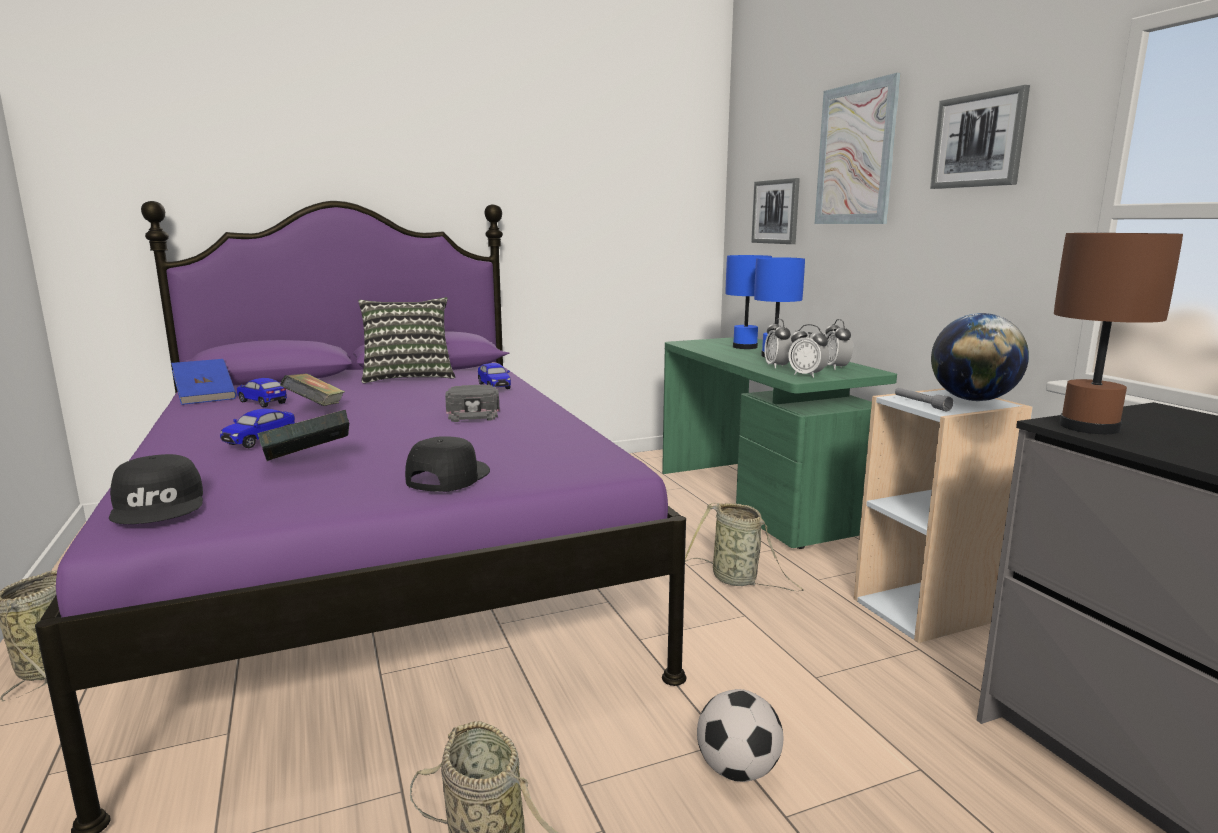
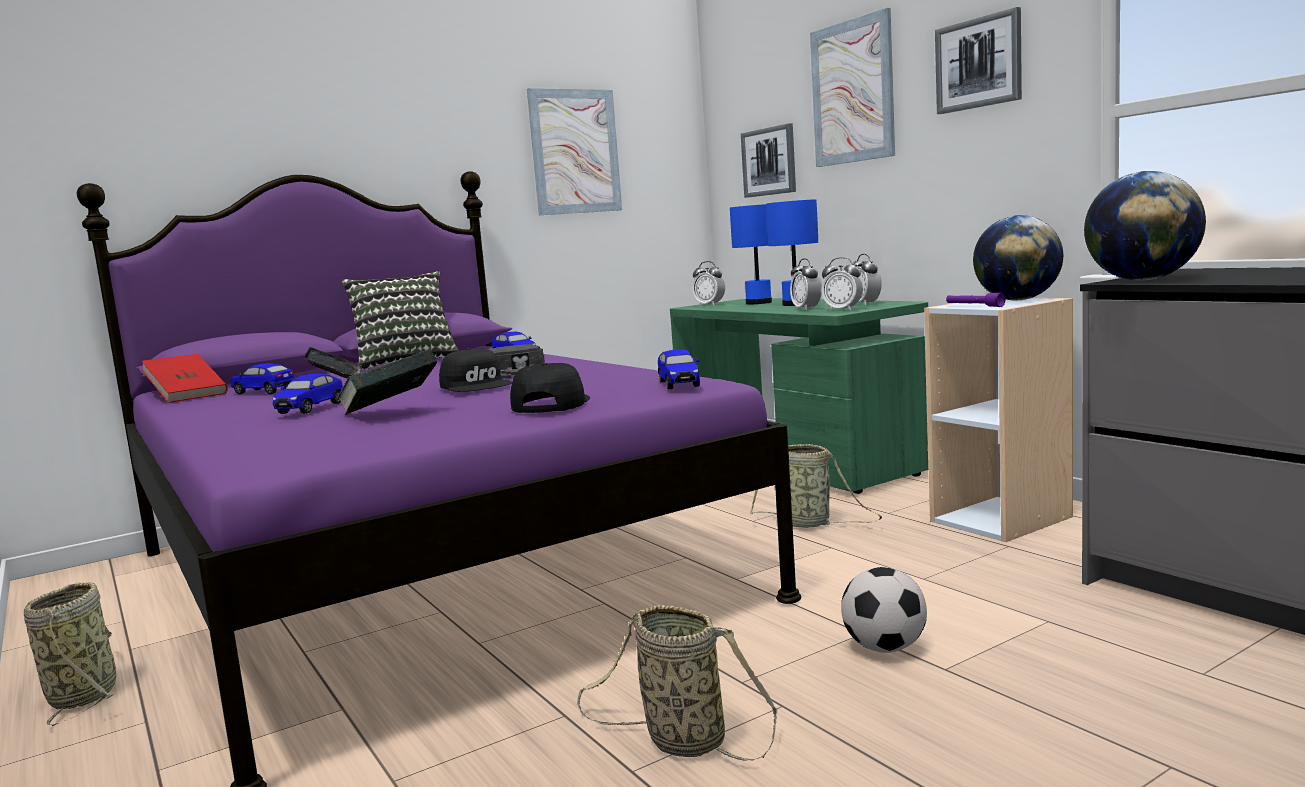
camera: 10 degrees left, 5 degrees down
(160, 504) = (274, 447): black cap -> black cap (477, 385)
(206, 397) = (187, 396): blue book -> red book
(586, 463) = (679, 384): none -> toy car
(597, 189) = (575, 152): none -> picture
(701, 343) = (709, 305): none -> alarm clock
(921, 404) = (974, 306): grey flashlight -> purple flashlight
(1090, 427) = (1142, 280): brown table lamp -> globe

